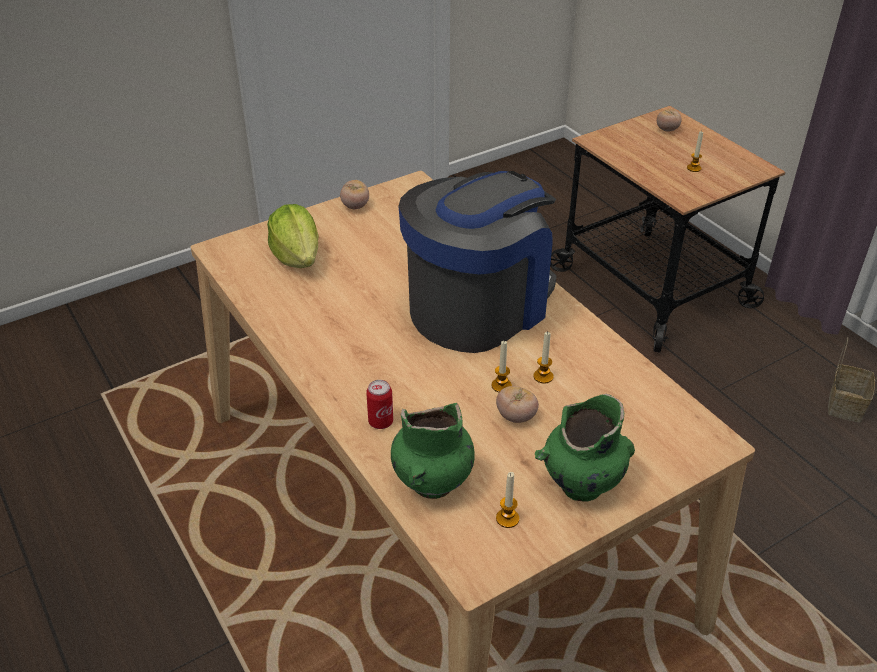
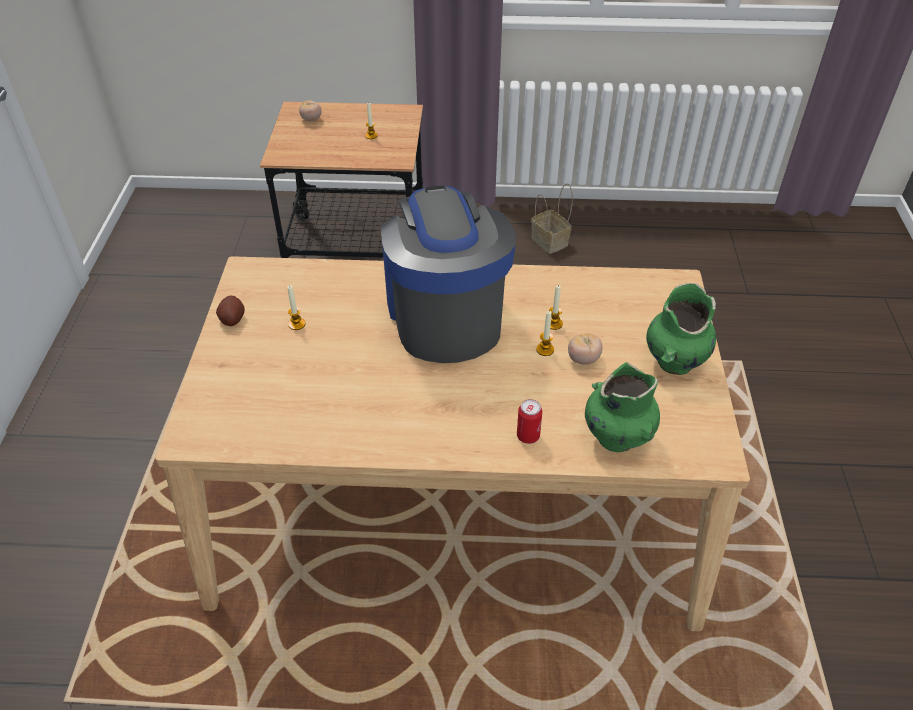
camera: 55 degrees left, 5 degrees up
(297, 257) = (263, 390): lettuce -> none
(355, 206) = (232, 319): tomato -> potato
(507, 518) = (679, 416): candle -> candle (296, 324)

